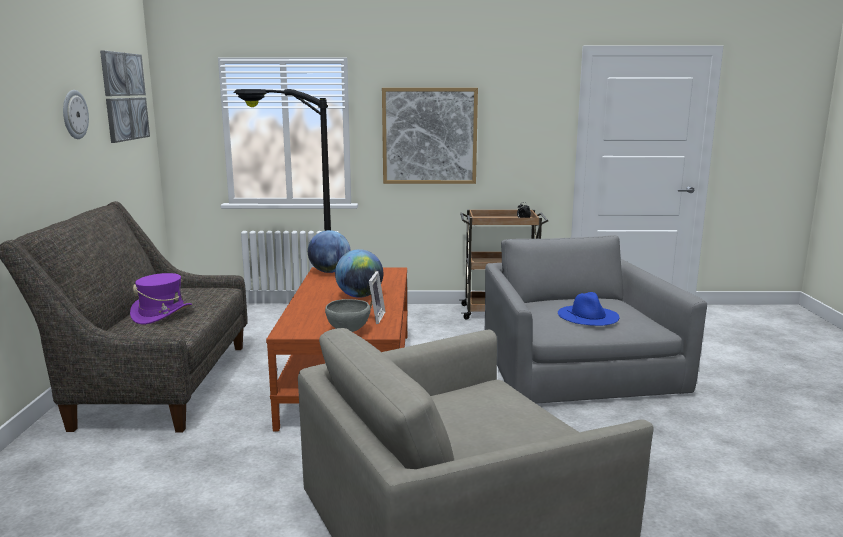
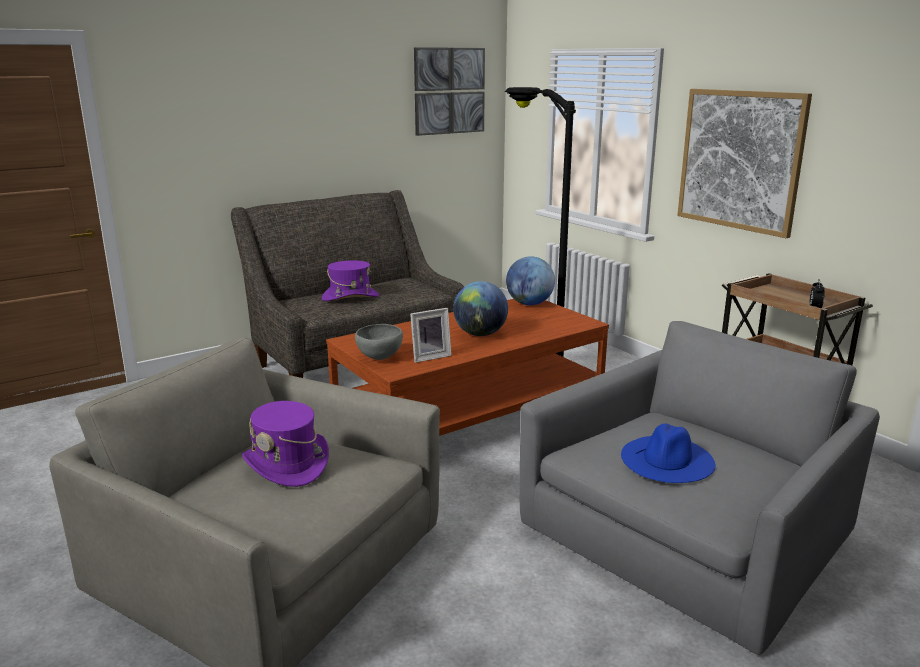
camera: 55 degrees right, 5 degrees up
(74, 114) = (360, 108): wall clock -> none
(464, 412) = (287, 464): none -> purple hat

